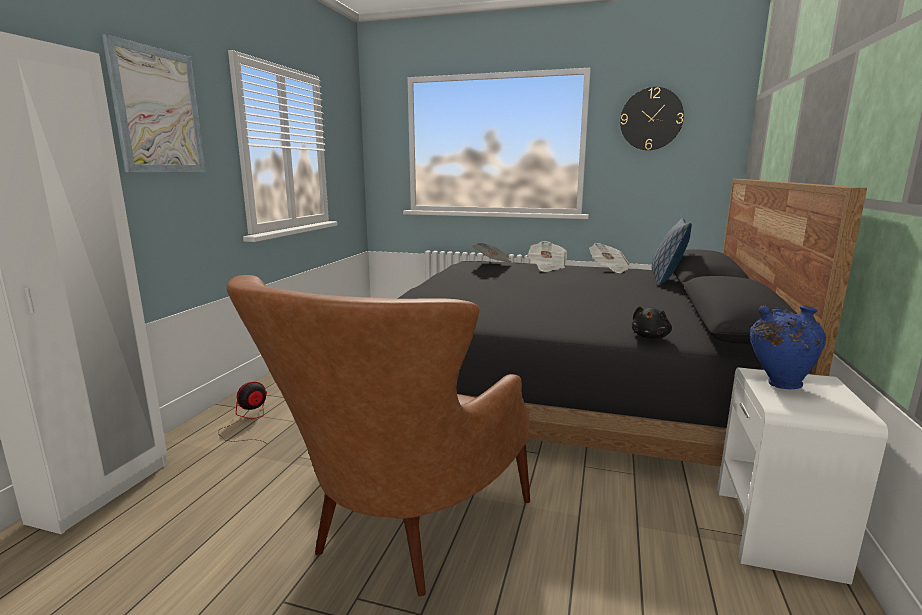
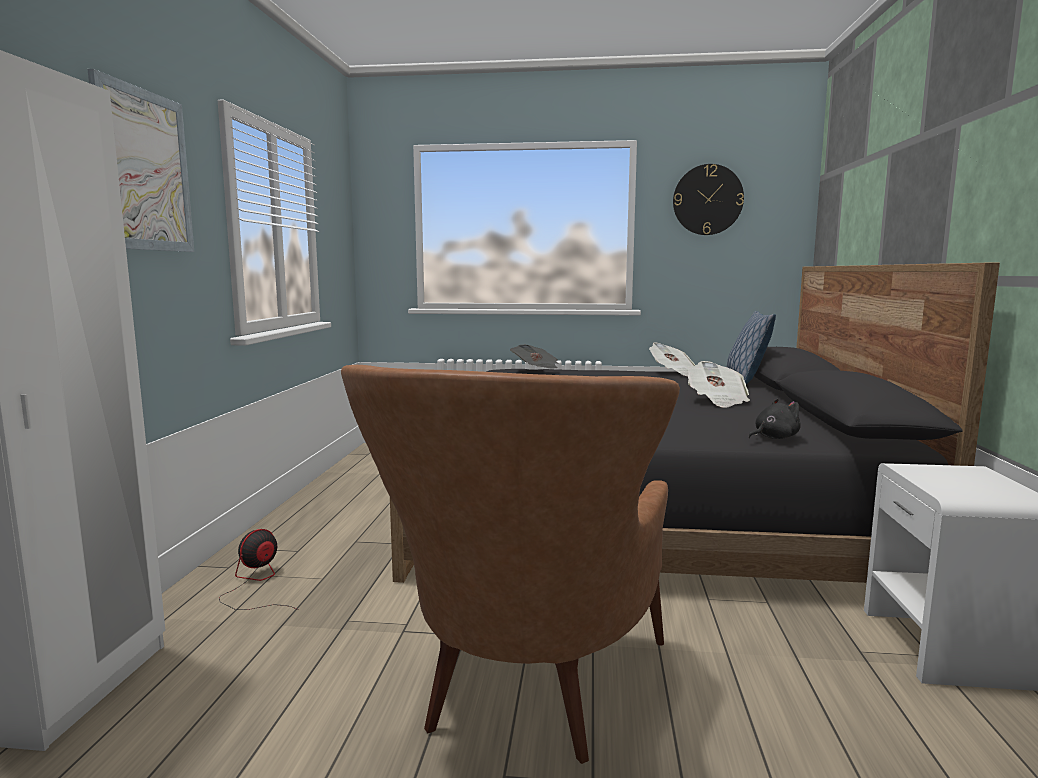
camera: 10 degrees left, 5 degrees down
(546, 267) = (601, 373): newspaper -> newspaper (717, 401)
(650, 337) = (773, 437): black plush toy -> black plush toy turned 135 degrees counterclockwise
(778, 384) = (934, 475): blue vase -> none

